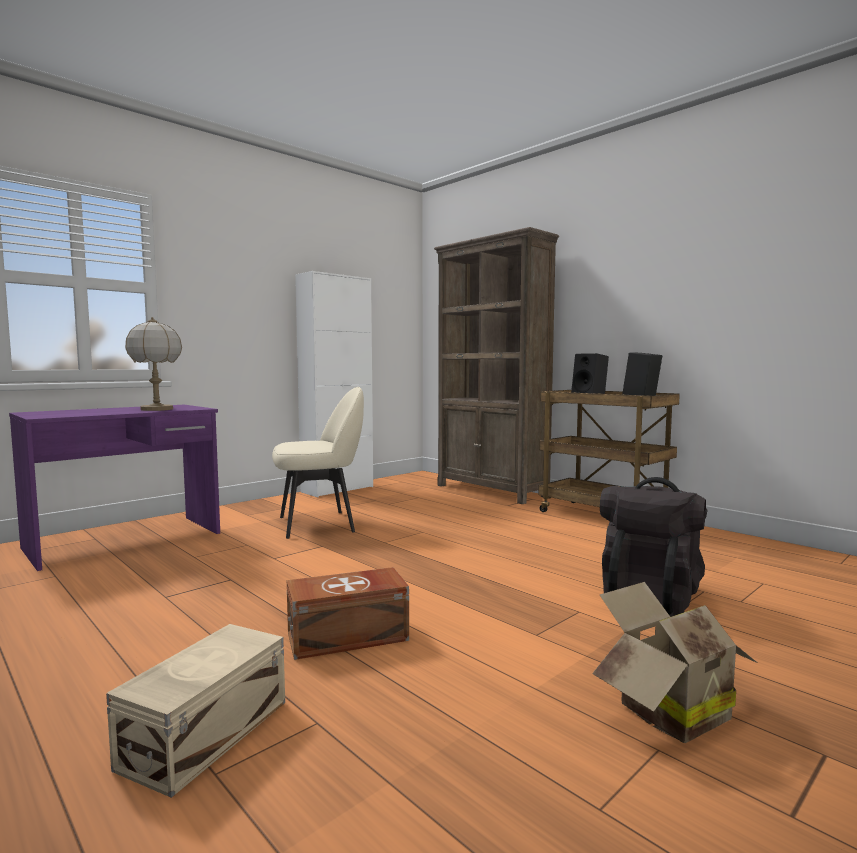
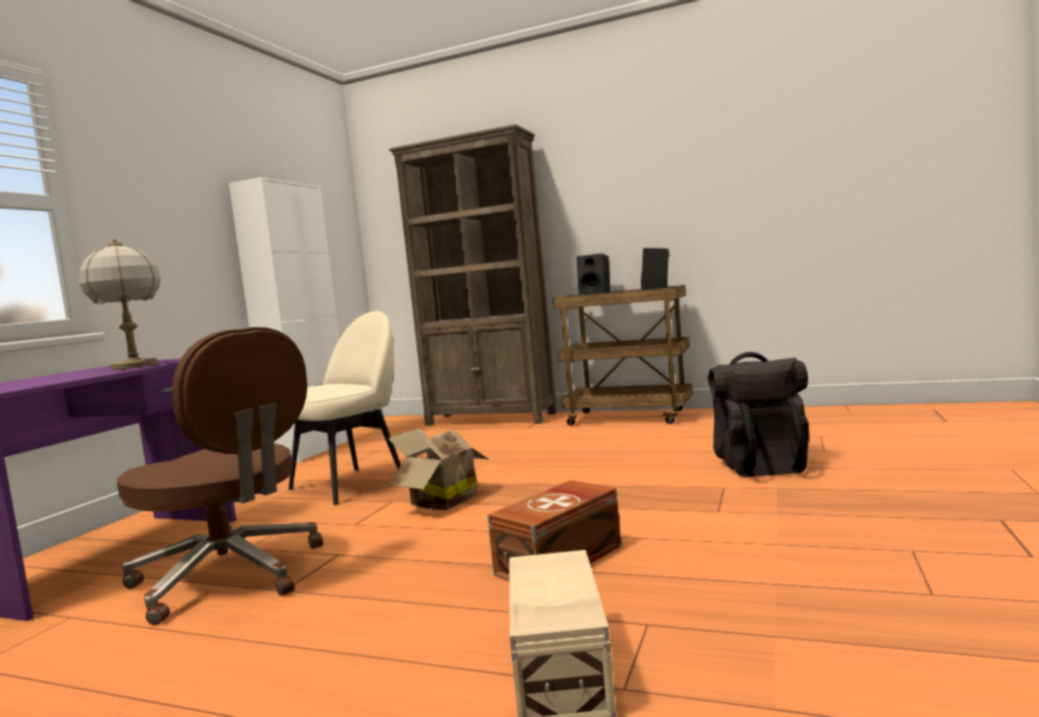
camera: 25 degrees left, 0 degrees up
(157, 576) = (231, 577): none -> brown office chair
(665, 711) = (882, 528): cardboard box -> cardboard box (439, 502)

